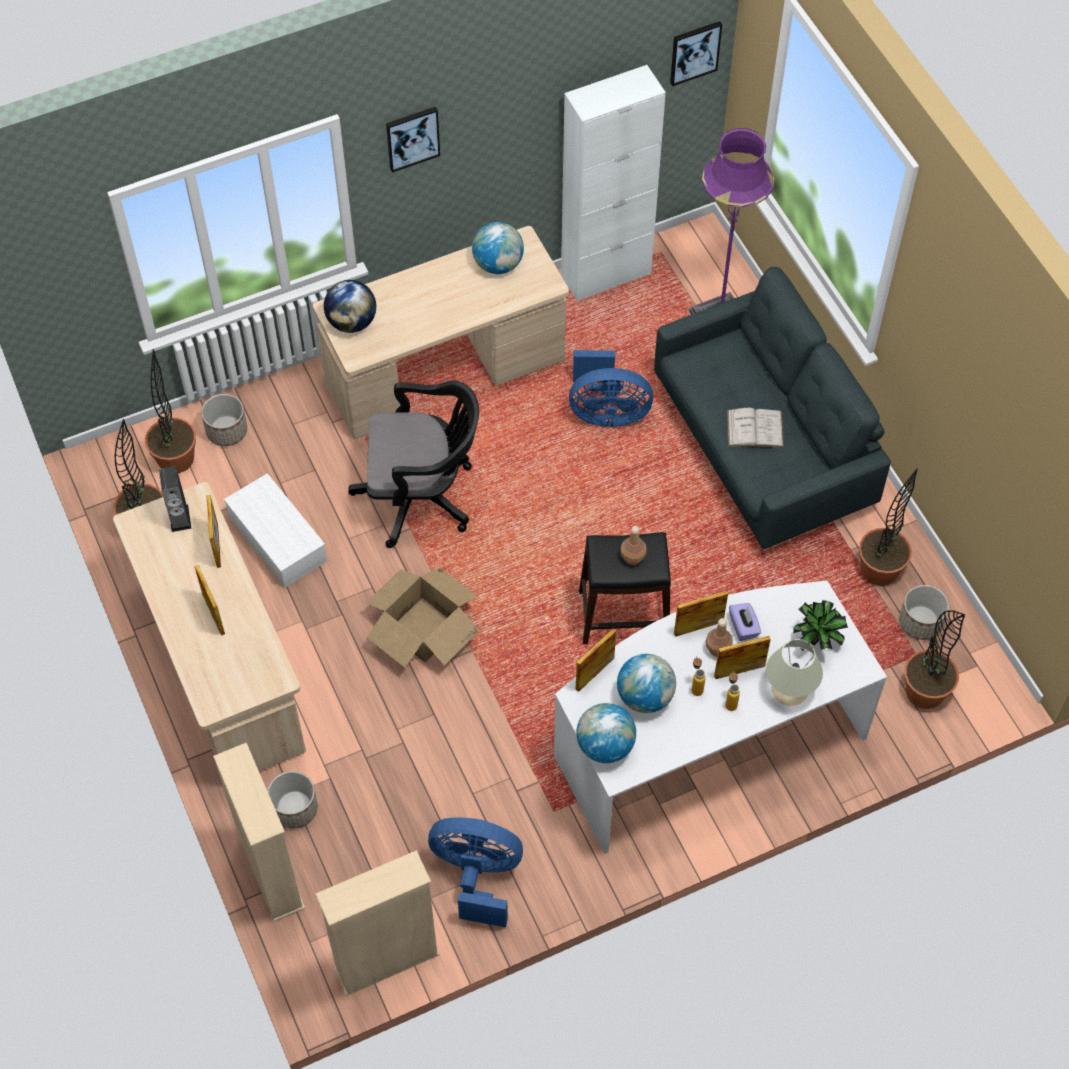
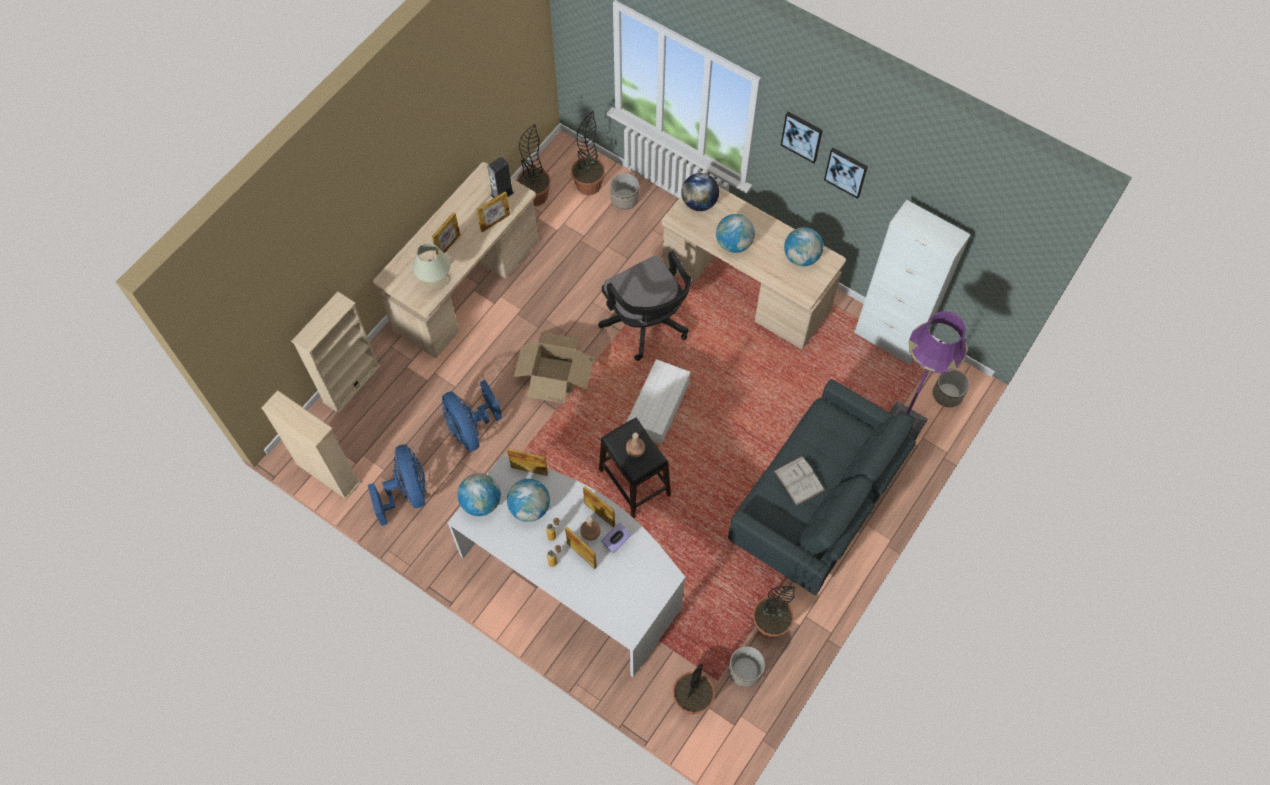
camera: 60 degrees right, 5 degrees up
(279, 539) = (568, 267): white storage box -> white storage box (658, 408)
(294, 809) = (397, 373): planter -> planter (947, 394)
(433, 317) = (734, 243): none -> globe
(606, 412) = (780, 394): blue fan -> blue fan (471, 429)
(694, 52) = (1013, 259): picture -> picture (846, 172)
(789, 690) = (585, 593): beige table lamp -> beige table lamp (435, 280)
(816, 640) = (633, 592): potted plant -> none

